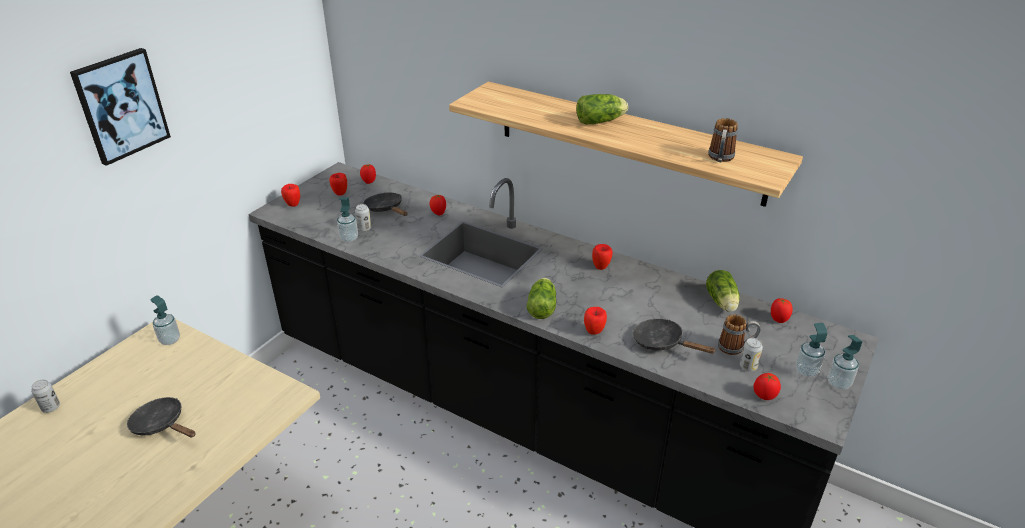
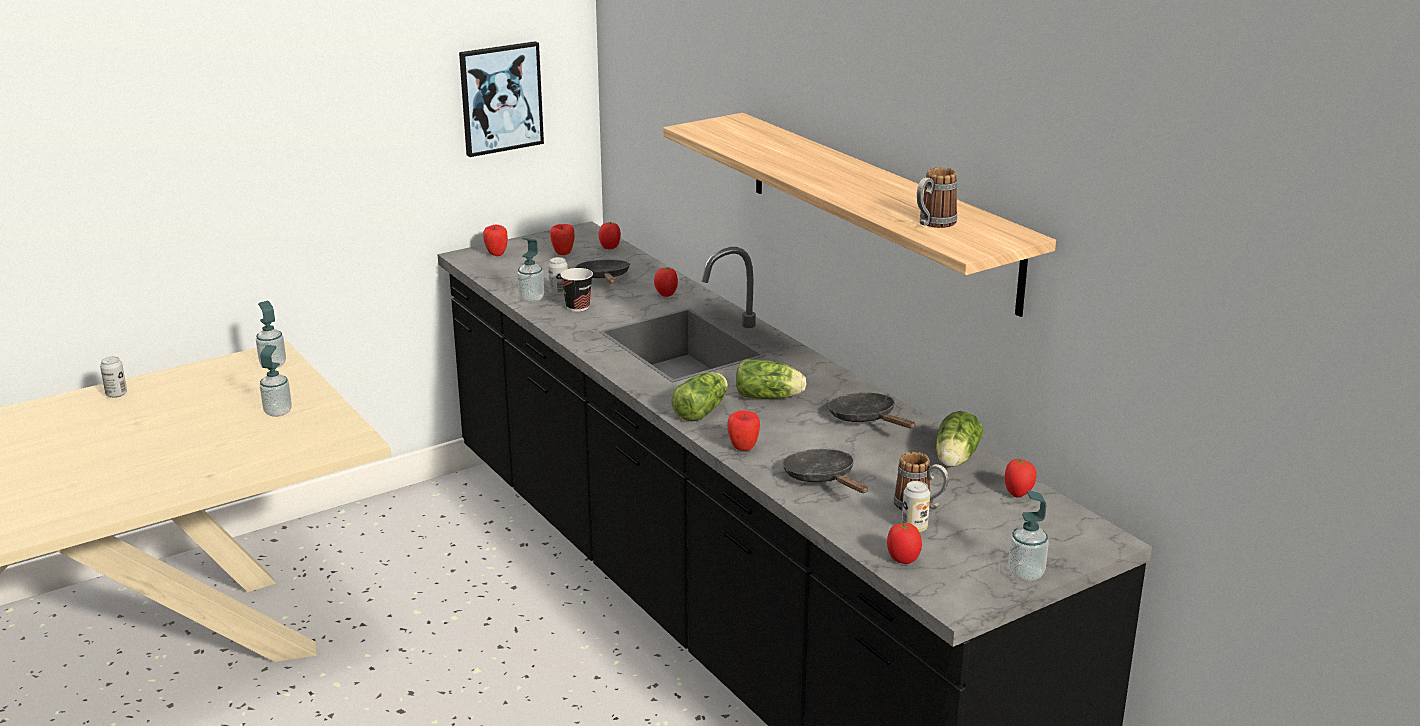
camera: 25 degrees right, 10 degrees down
(121, 105) = (290, 72): picture -> picture (500, 98)
(161, 425) = (207, 433): black frying pan -> black frying pan (866, 419)
(387, 238) = (578, 307): none -> cup
(601, 121) = (831, 168): lettuce -> lettuce (770, 397)
(601, 267) = (824, 389): apple -> none
(806, 371) = (993, 551): soap dispenser -> soap dispenser (278, 412)

